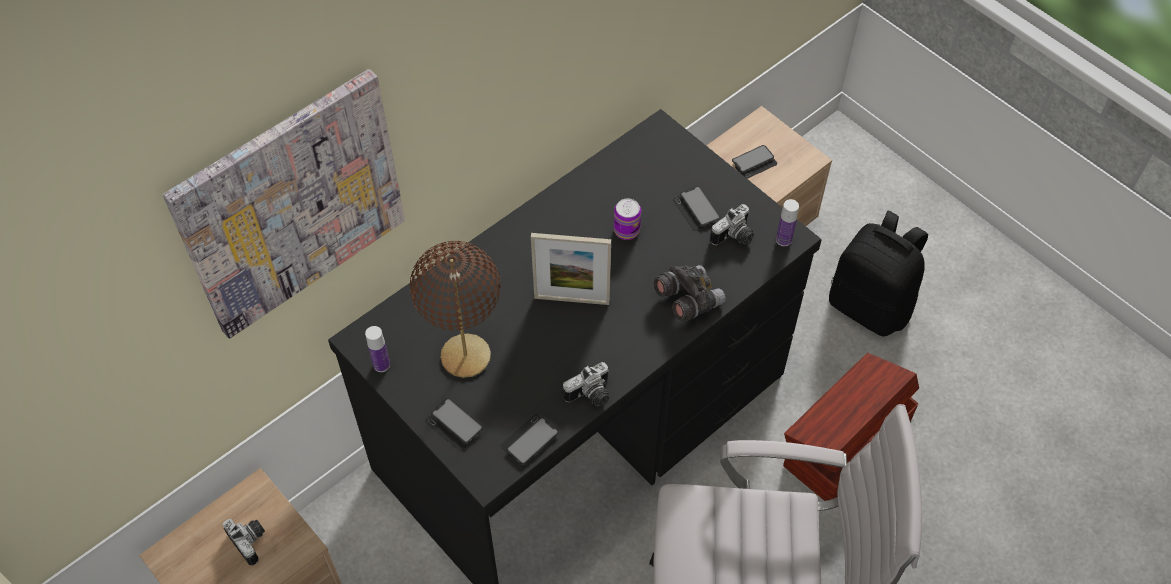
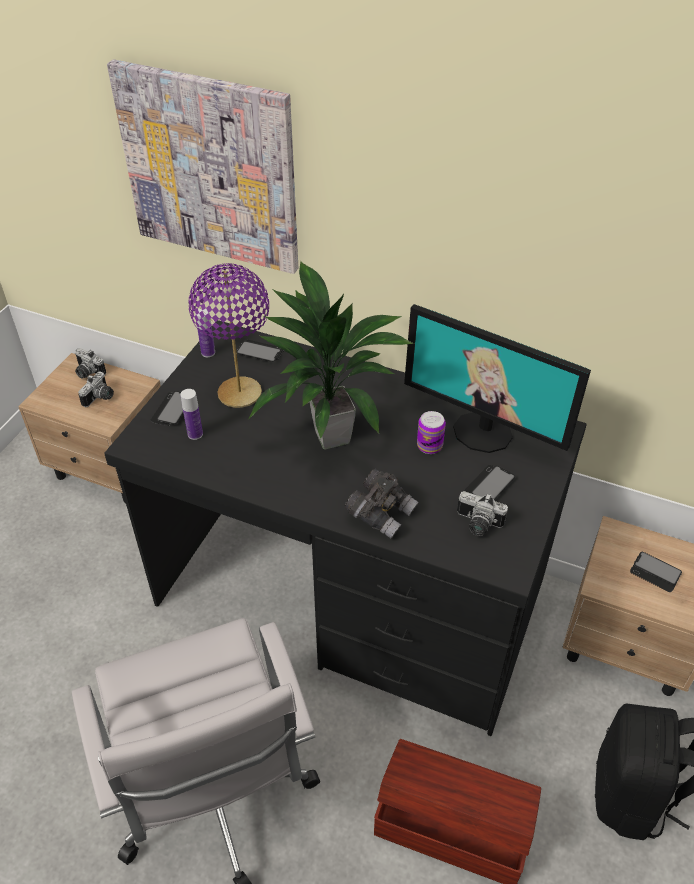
camera: 65 degrees right, 10 degrees down
(466, 356) = (240, 394): brown table lamp -> purple table lamp
(529, 440) = (178, 457): phone -> phone (260, 352)
(571, 299) = (332, 435): picture frame -> potted plant
(590, 396) = (240, 480): camera -> camera (87, 372)
(631, 184) = (483, 431): none -> monitor
(783, 240) = (502, 564): bottle -> bottle (195, 434)

